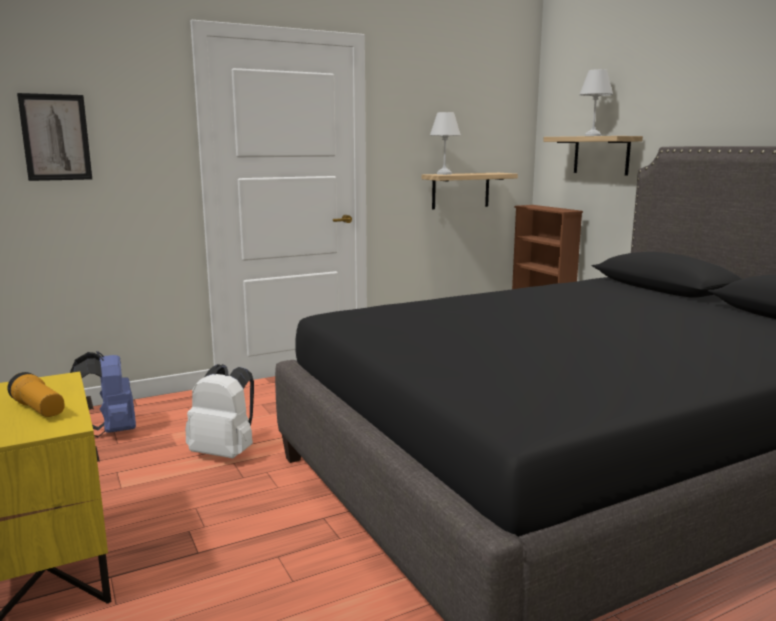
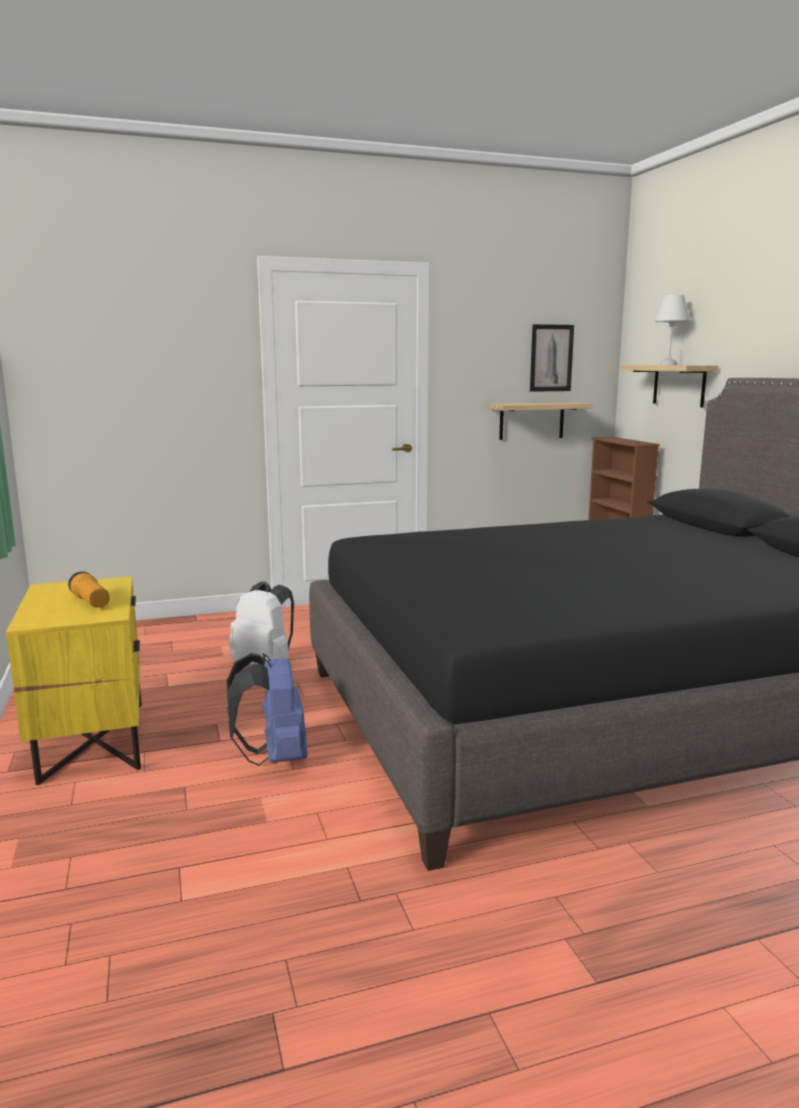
camera: 10 degrees right, 0 degrees up
(56, 137) = (132, 368): picture -> picture (551, 358)
(111, 431) = (169, 640): blue backpack -> blue backpack (274, 757)
(444, 174) = (511, 403): white table lamp -> none

